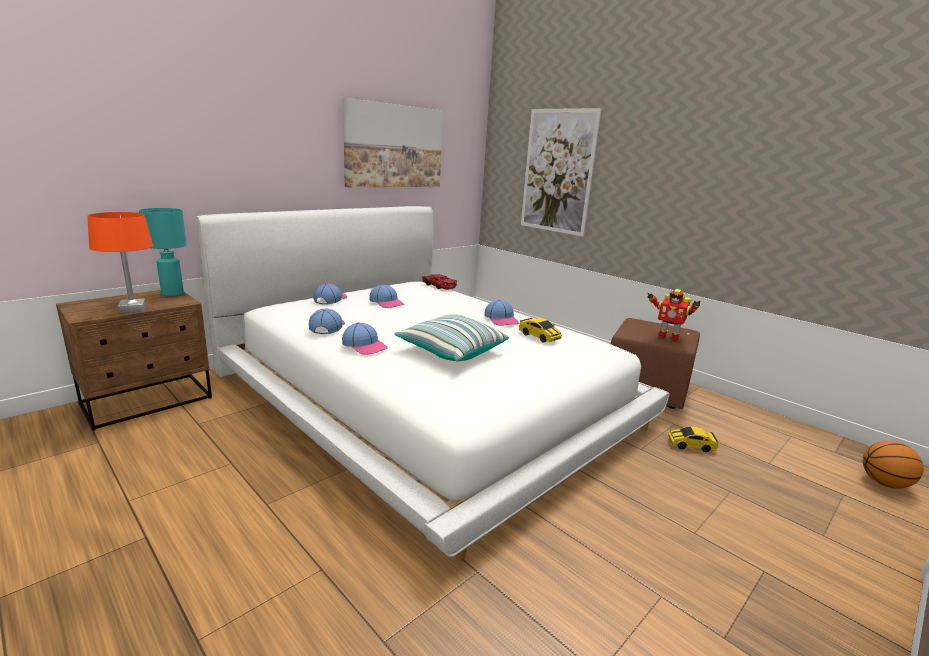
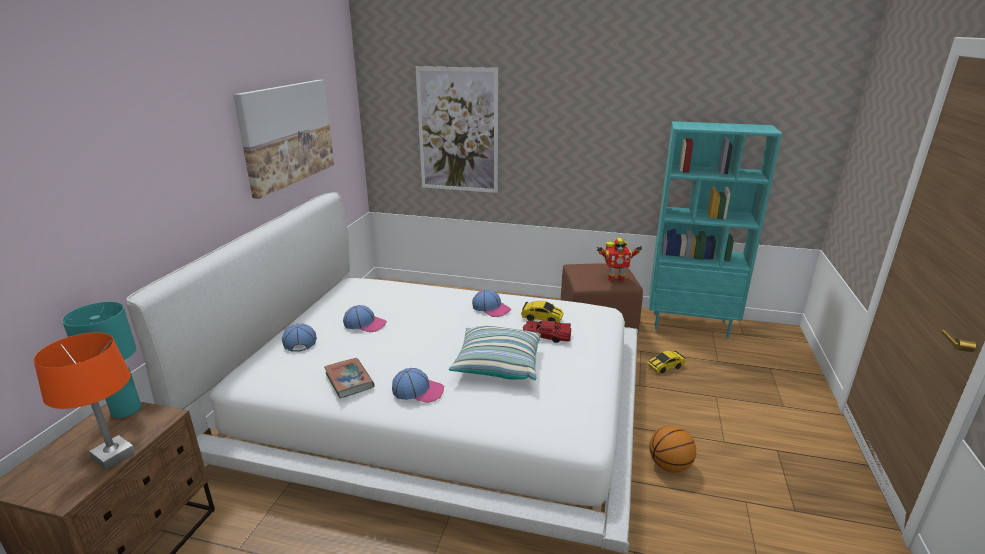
camera: 30 degrees left, 5 degrees up
(327, 326) = (349, 380): cap -> book
(438, 286) = (383, 281): red toy car -> red toy car (547, 336)
(766, 422) = (690, 324): none -> turquoise bookcase
(884, 483) = (781, 349): basketball -> basketball (669, 466)

